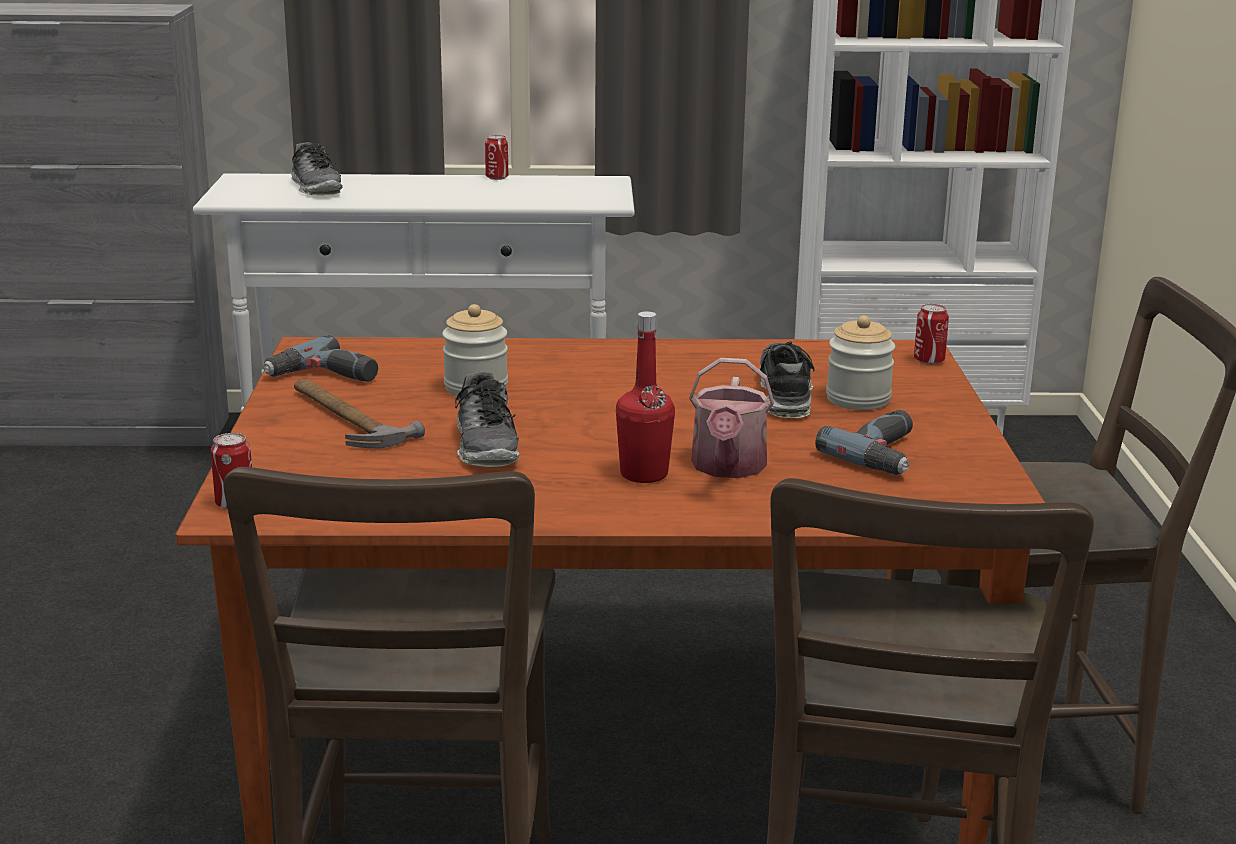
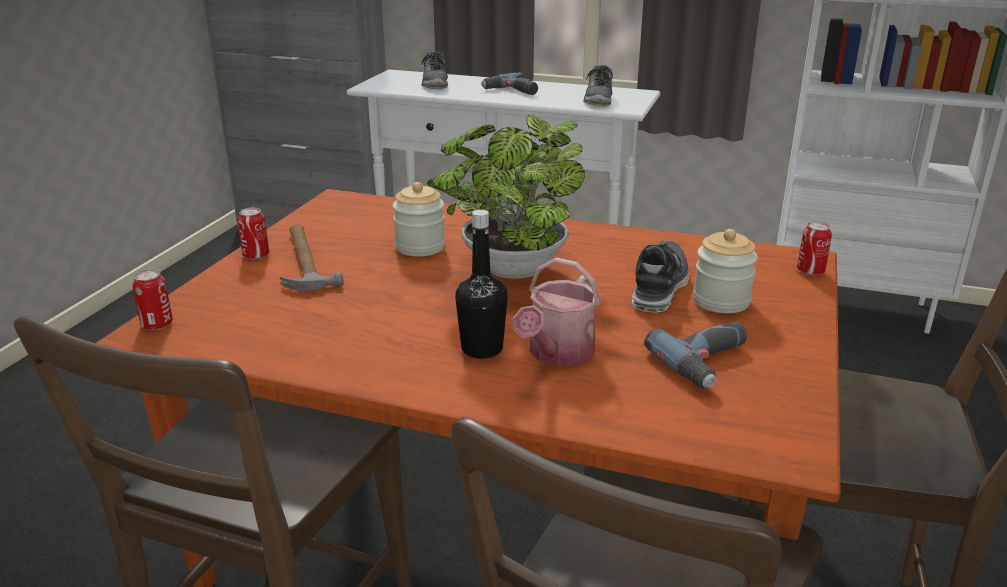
camera: 20 degrees right, 5 degrees up
(324, 376) = (323, 224): power drill -> power drill (511, 91)
(487, 446) = (382, 301): shoe -> shoe (599, 99)
(497, 177) = (562, 85): can -> can (256, 255)
(607, 400) = (510, 272): none -> potted plant
(644, 474) = (482, 349): red bottle -> black bottle

